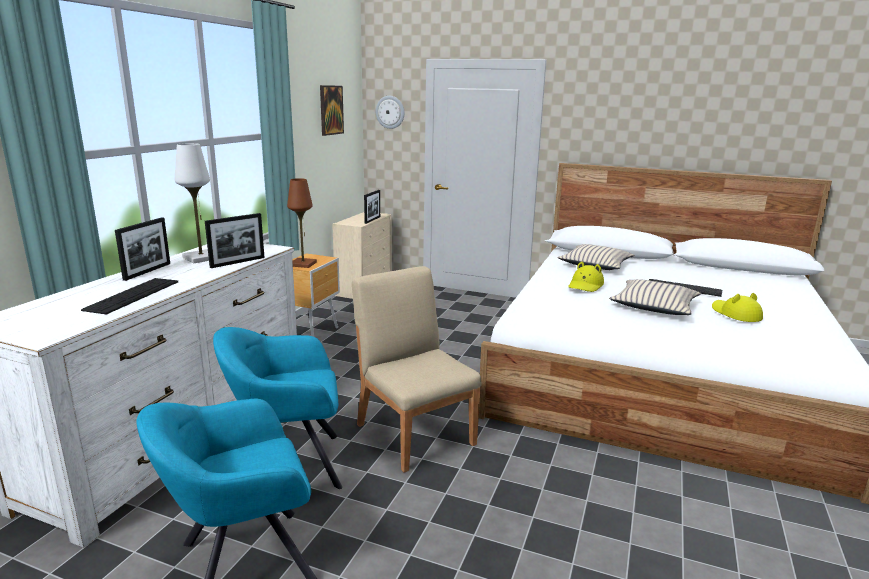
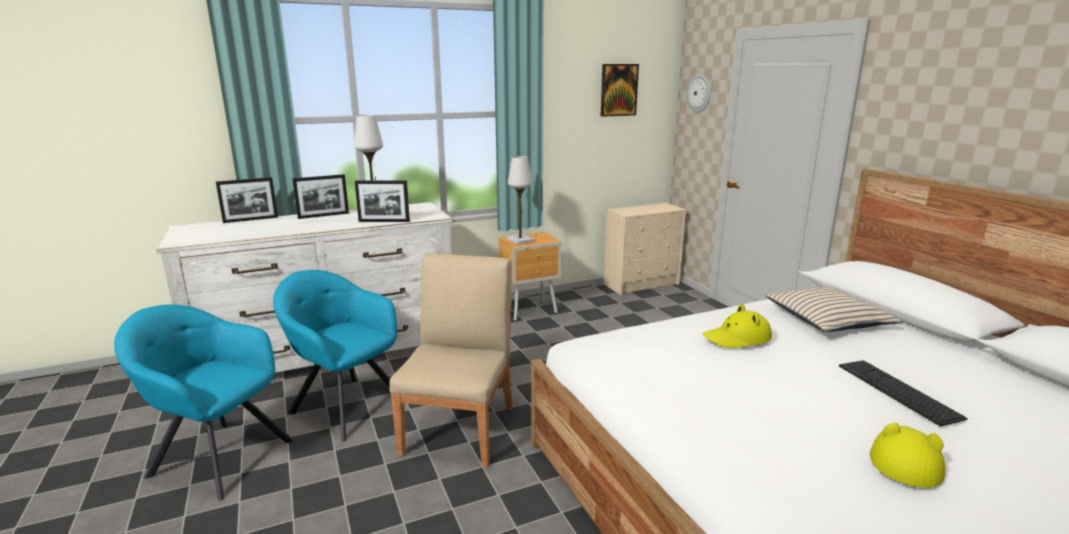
camera: 45 degrees right, 0 degrees up
(133, 295) = (273, 229): keyboard -> none
(303, 264) = (520, 240): brown table lamp -> white table lamp
(372, 220) = (652, 212): picture frame -> picture frame (251, 220)
(654, 306) = (781, 395): beige pillow -> none

